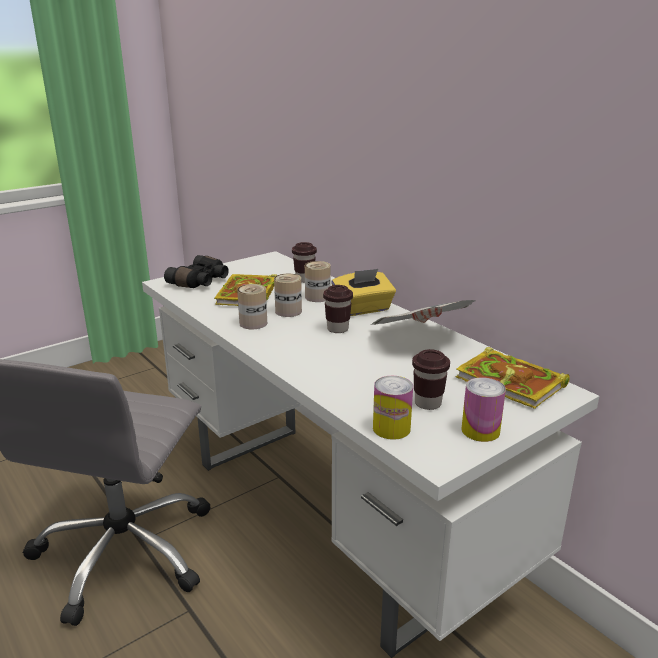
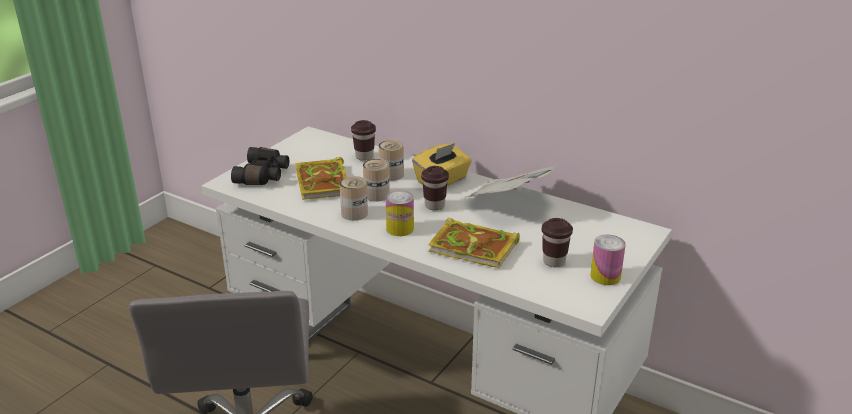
camera: 20 degrees left, 5 degrees up
(391, 428) = (540, 288): can -> can (400, 229)
(512, 383) = (605, 230): book -> book (475, 247)

